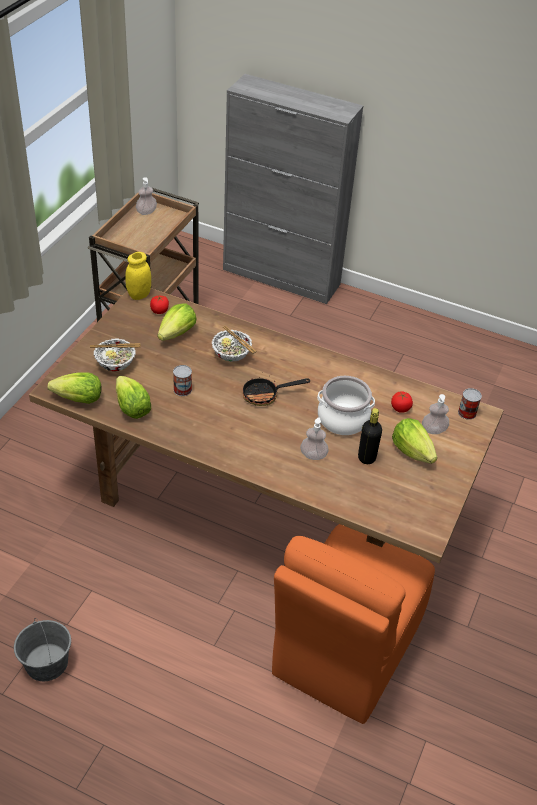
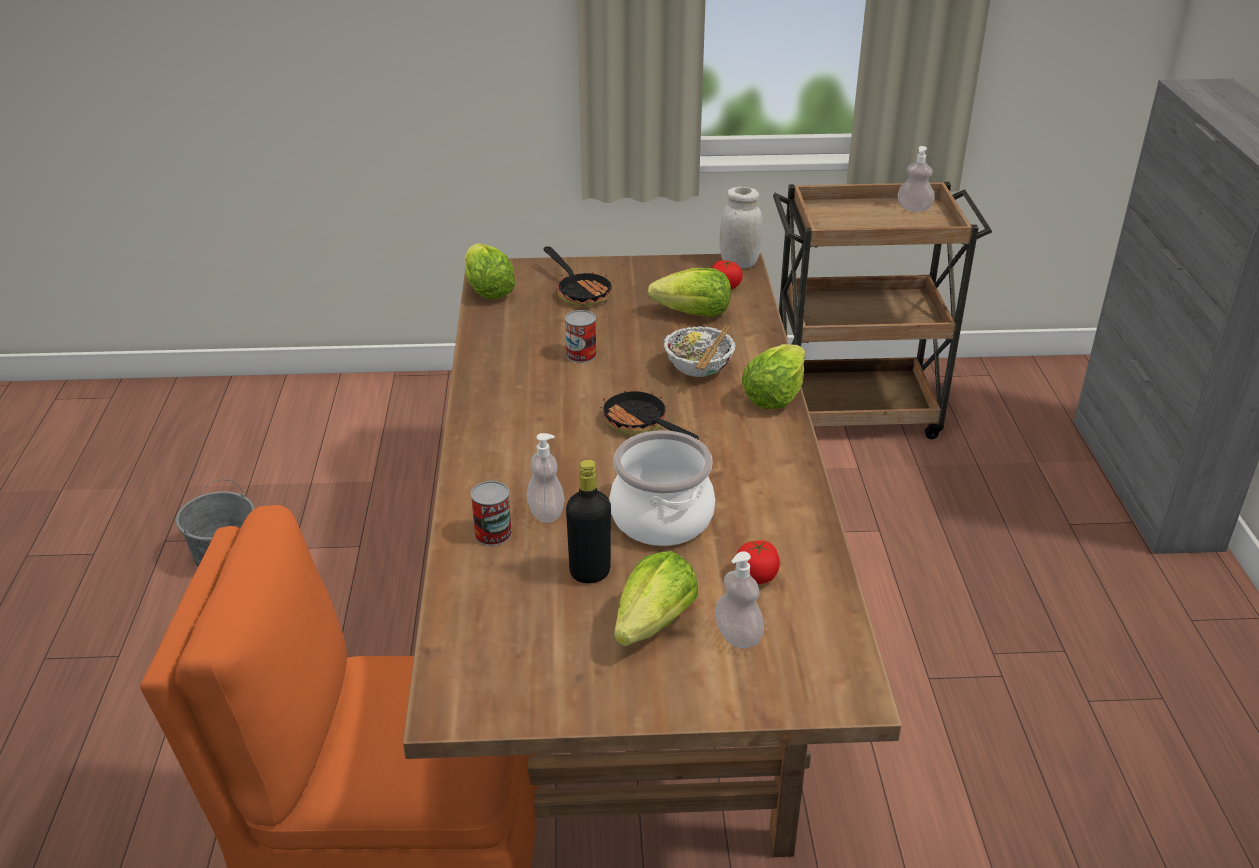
camera: 65 degrees right, 10 degrees down
(115, 364) = (580, 292): bowl -> frying pan
(132, 408) = (506, 330): lettuce -> lettuce (774, 397)
(139, 295) = (739, 263): yellow jar -> white jar
(467, 413) = (833, 670): can -> can (493, 533)

